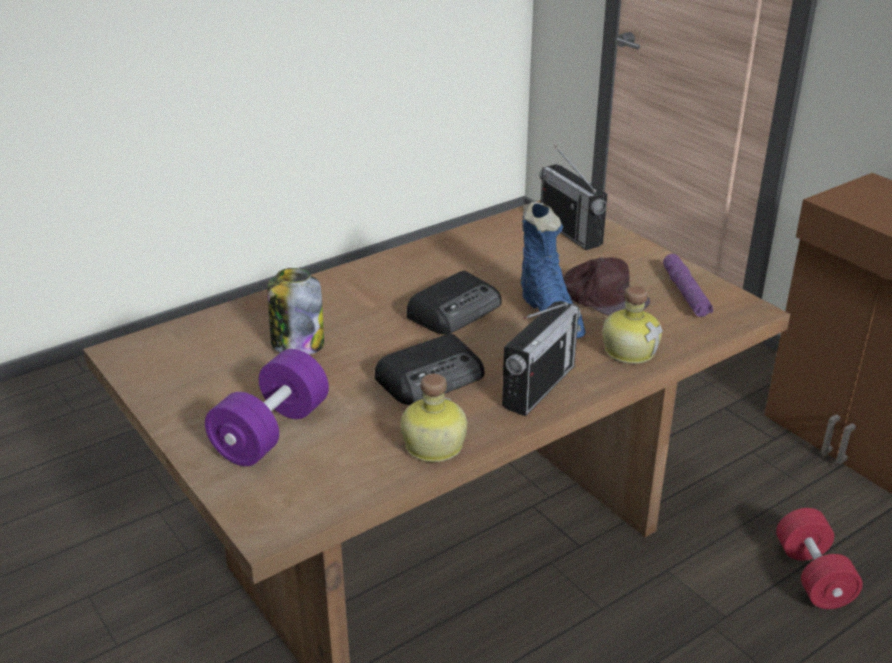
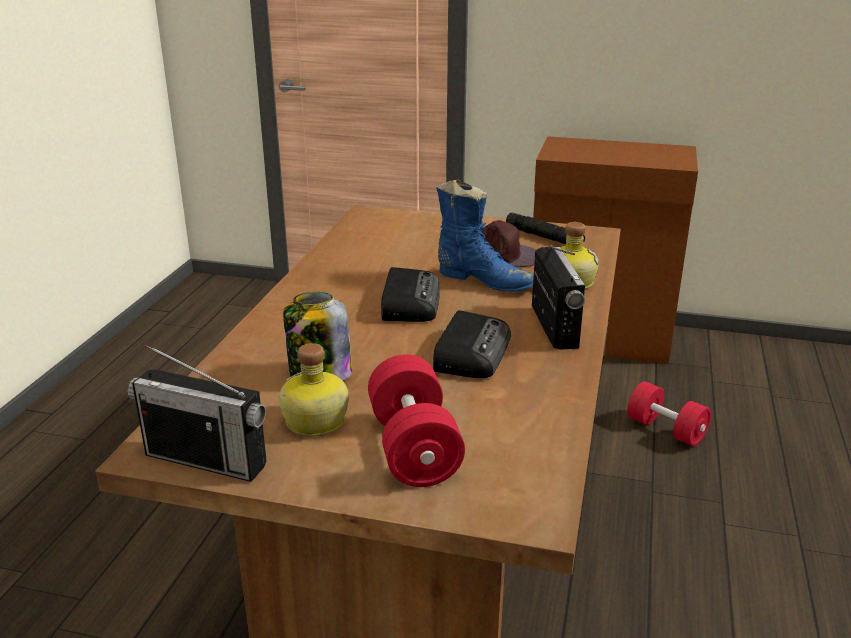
camera: 40 degrees left, 5 degrees down
(271, 432) = (413, 448): purple dumbbell -> red dumbbell
(432, 446) = (553, 396): bottle -> bottle (314, 422)
(570, 232) = (405, 225): radio -> radio (206, 459)
(685, 293) = (543, 237): purple flashlight -> black flashlight

